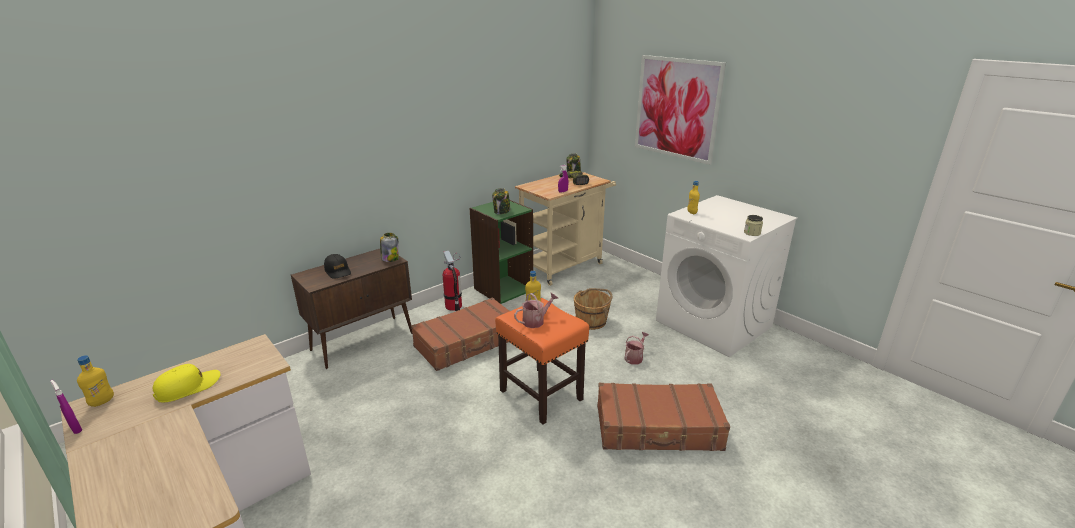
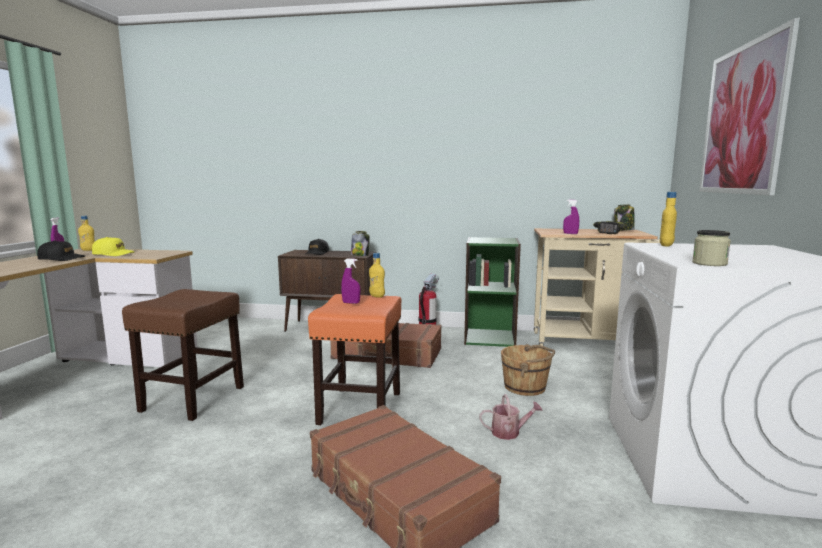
camera: 50 degrees right, 15 degrees down
(153, 430) = (61, 259): none -> black cap
(415, 474) = (192, 399): none -> brown stool
(502, 212) = (486, 241): jar -> none
(536, 321) = (351, 303): watering can -> purple spray bottle

